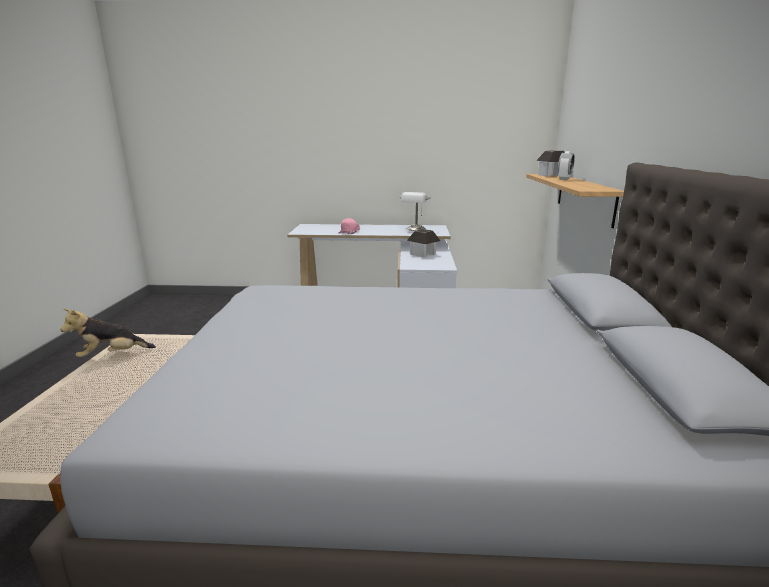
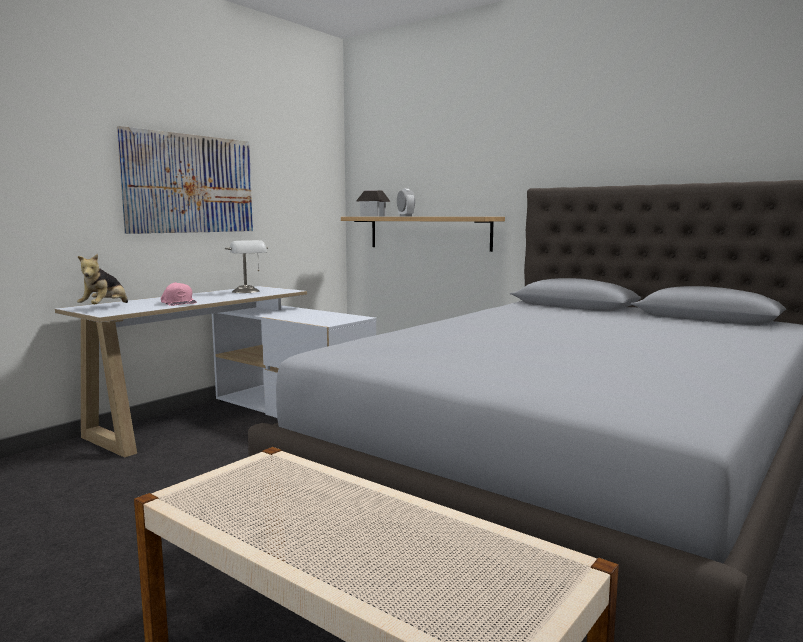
camera: 55 degrees left, 10 degrees down
(112, 355) = (226, 514): plush toy -> plush toy (105, 308)
(393, 148) = (190, 184): none -> picture
(423, 254) = (298, 315): toy house -> none

